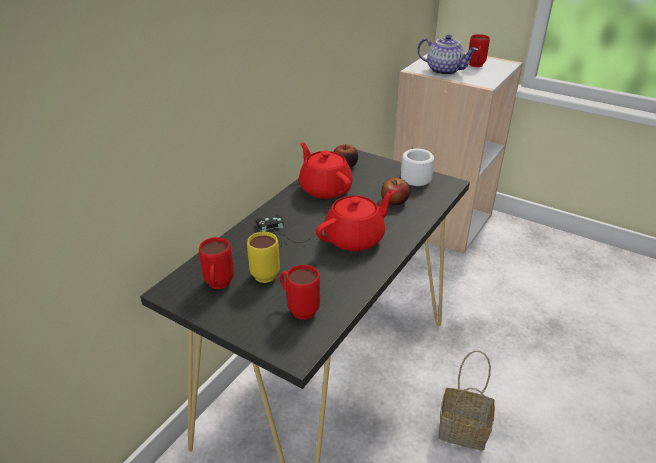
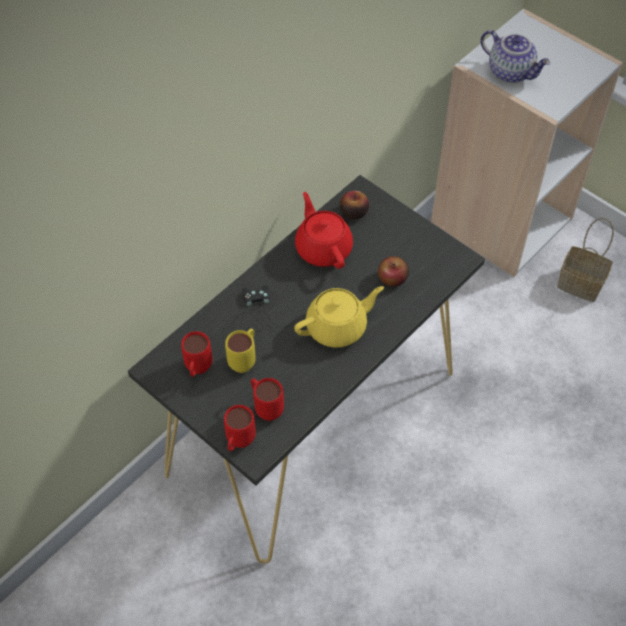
camera: 10 degrees right, 20 degrees up
(355, 238) = (337, 327): red teapot -> yellow teapot
(412, 178) = (423, 244): white mug -> none
(464, 429) = (438, 499): basket -> basket (582, 284)
(475, 66) = (555, 66): red mug -> red mug (238, 443)

